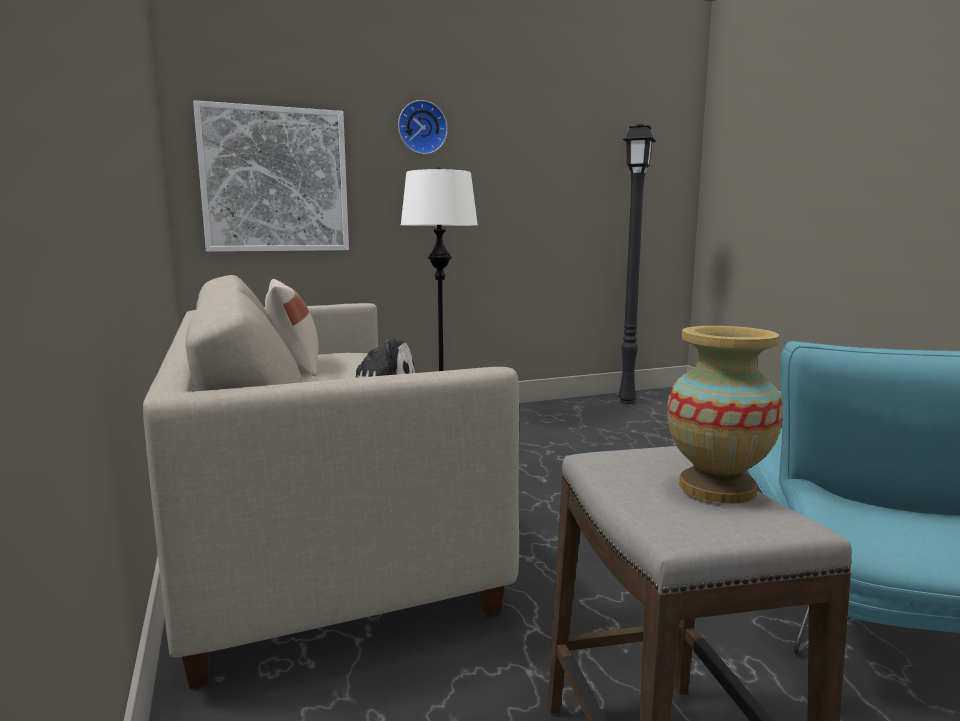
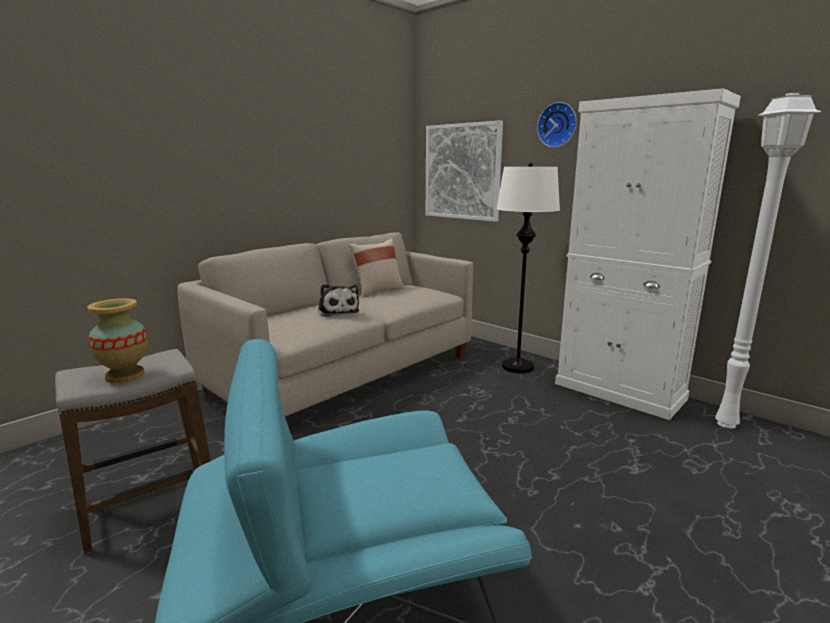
camera: 65 degrees right, 5 degrees up
(544, 410) = (619, 391): none -> white cabinet
(628, 401) = (728, 425): black floor lamp -> white floor lamp

